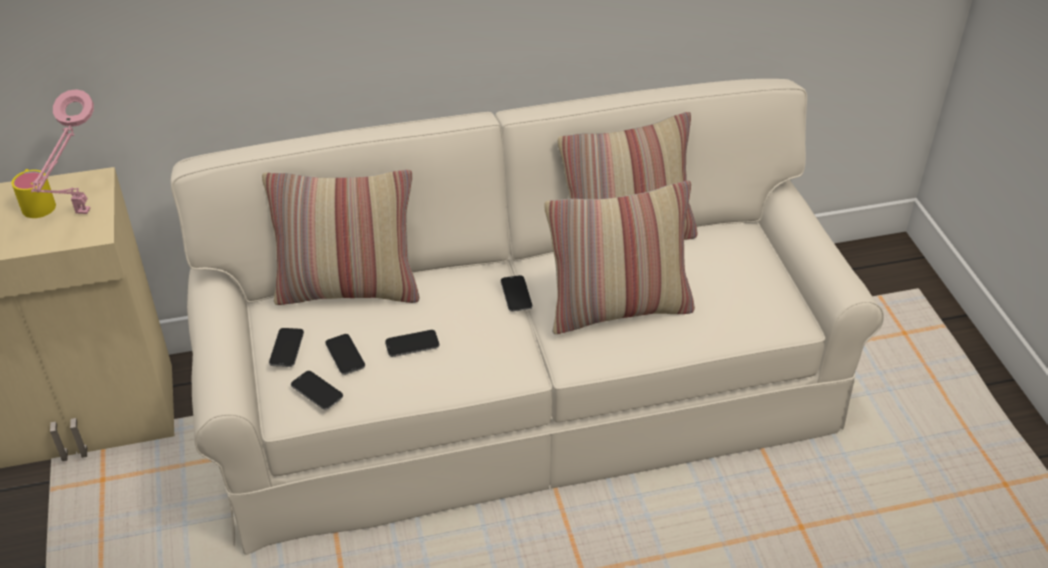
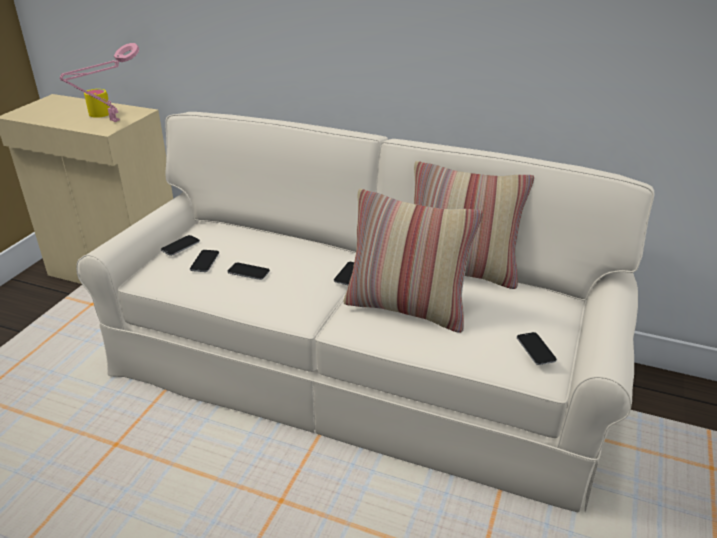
camera: 35 degrees right, 10 degrees down
(317, 391) = (167, 273): phone -> phone (536, 349)
(348, 289) = (250, 231): pillow -> none

